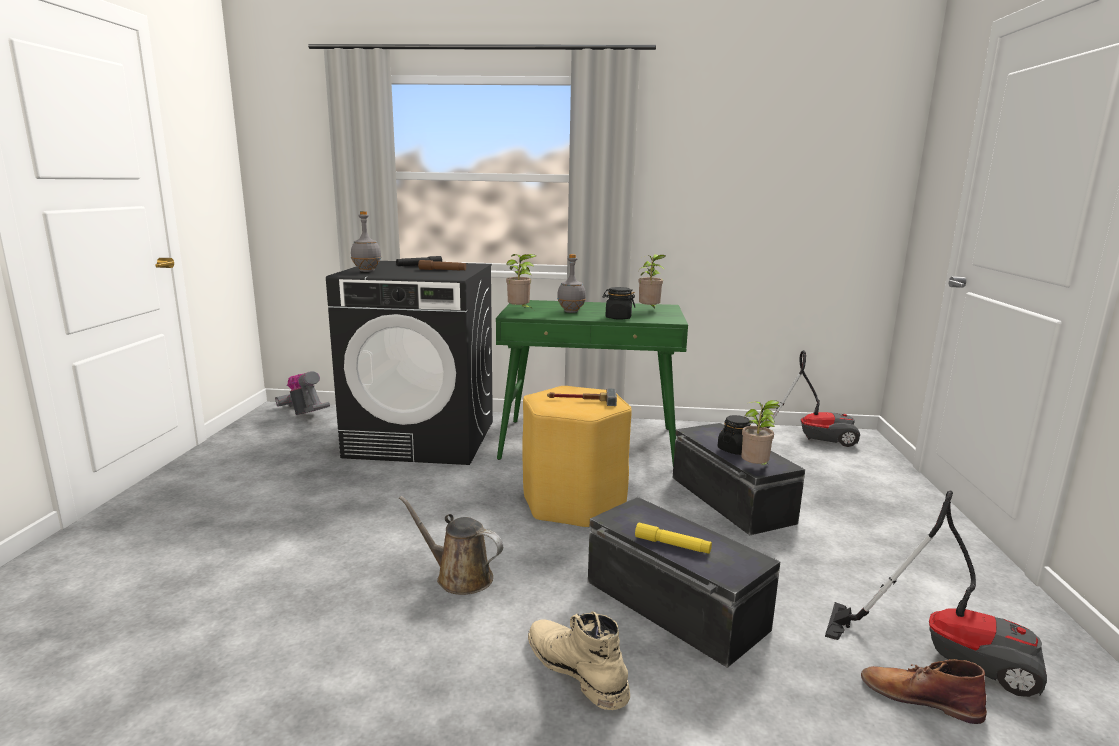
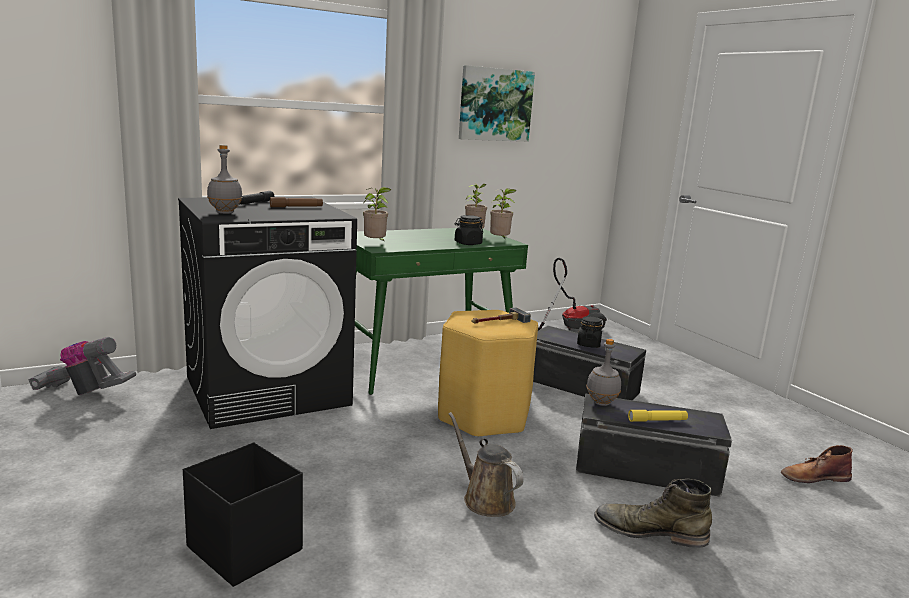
camera: 35 degrees left, 0 degrees up
(233, 550) = (244, 548): none -> black storage box
(459, 577) = (485, 499): brown watering can -> brown watering can turned 60 degrees clockwise
(571, 312) = (418, 241): grey bottle -> grey bottle (601, 403)
(576, 669) = (649, 531): beige boot -> green boot
(715, 168) = (495, 104): none -> picture
(755, 468) = (620, 355): potted plant -> potted plant (500, 241)
(948, 652) = (796, 448): vacuum cleaner -> none

